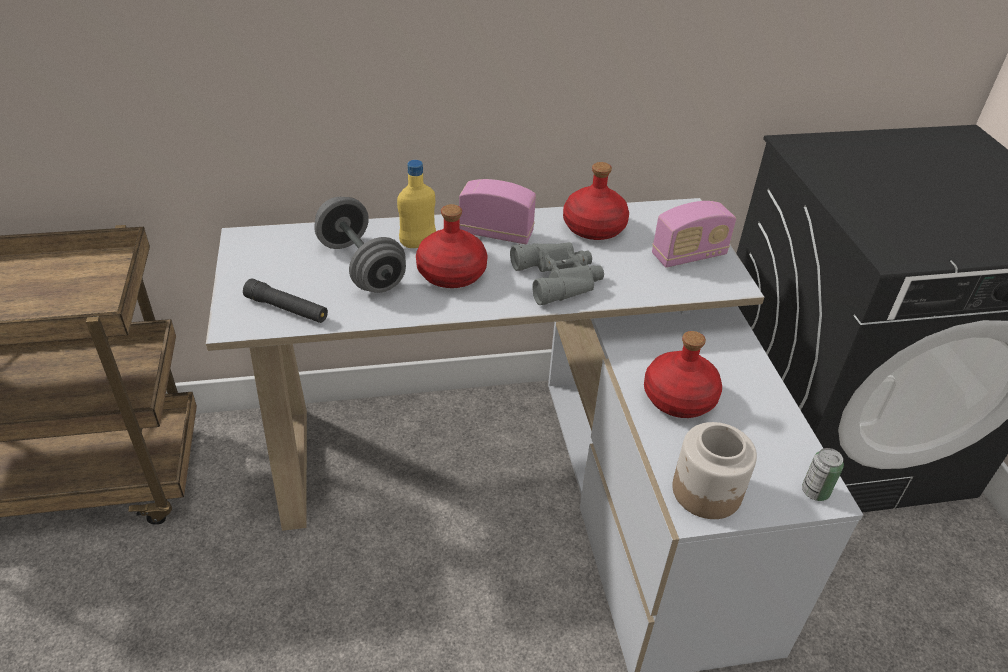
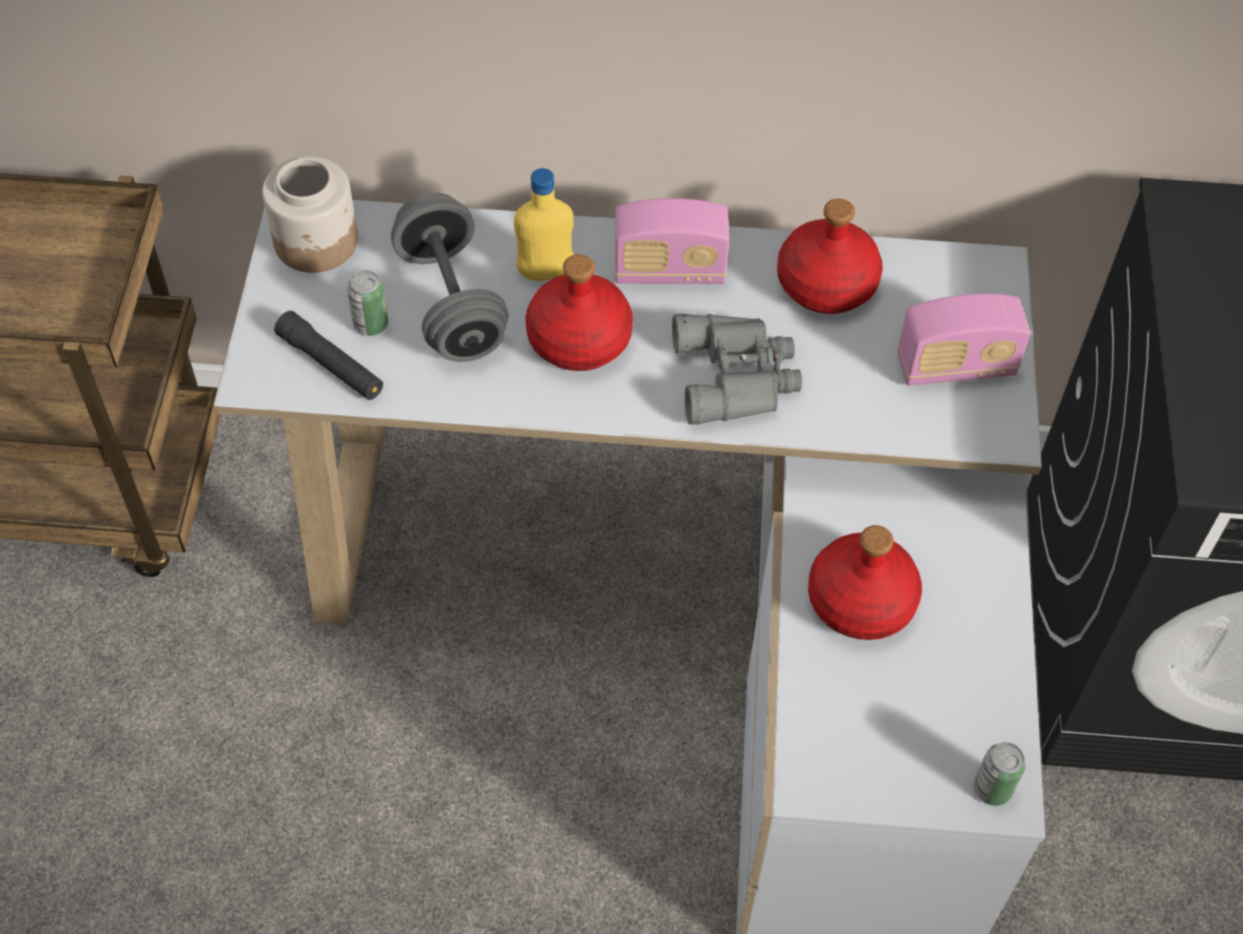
camera: 15 degrees right, 15 degrees up
(309, 284) = (371, 324): none -> can
(496, 233) = (669, 271): radio -> radio turned 150 degrees clockwise
(707, 492) = (839, 757): jar -> jar (316, 242)

